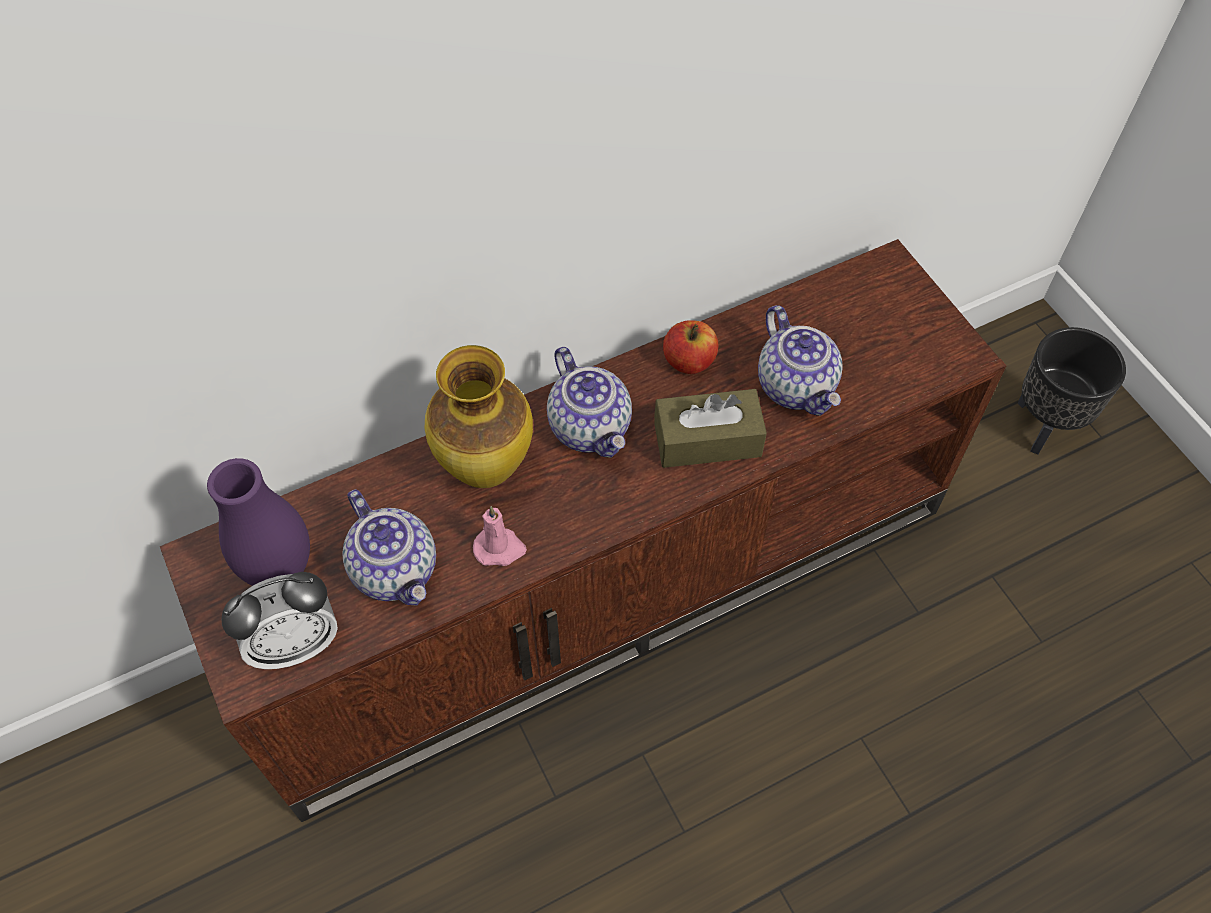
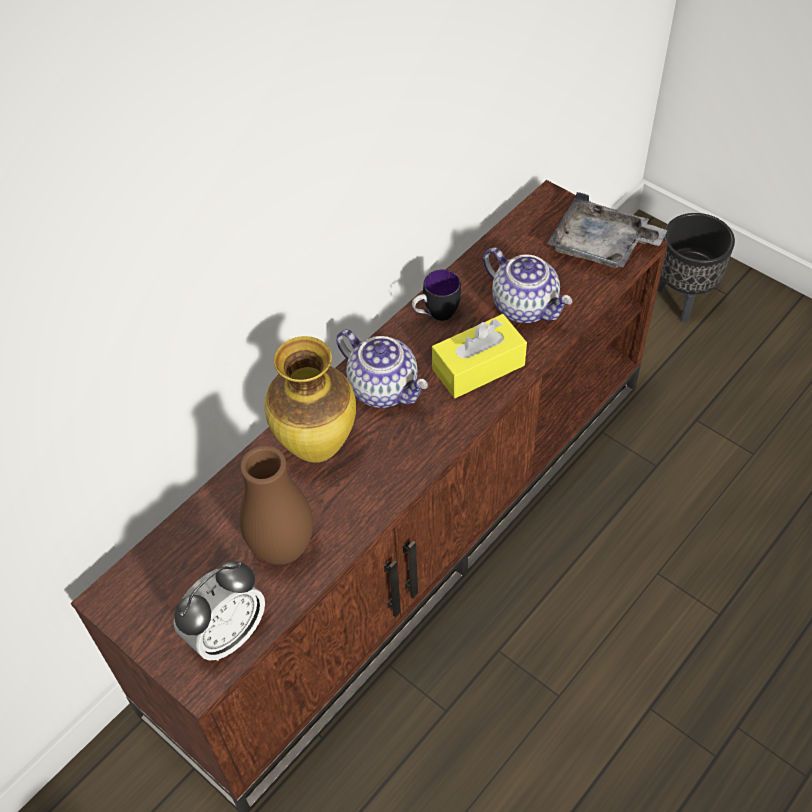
camera: 20 degrees left, 5 degrees down
(279, 569) = (184, 583): purple vase -> none
(396, 570) = (282, 548): teapot -> brown vase
(500, 548) = (358, 502): pink candle -> none
(689, 361) = (435, 315): apple -> mug
(707, 440) = (478, 367): brown tissue box -> yellow tissue box
(922, 343) = (601, 246): none -> grey tray

